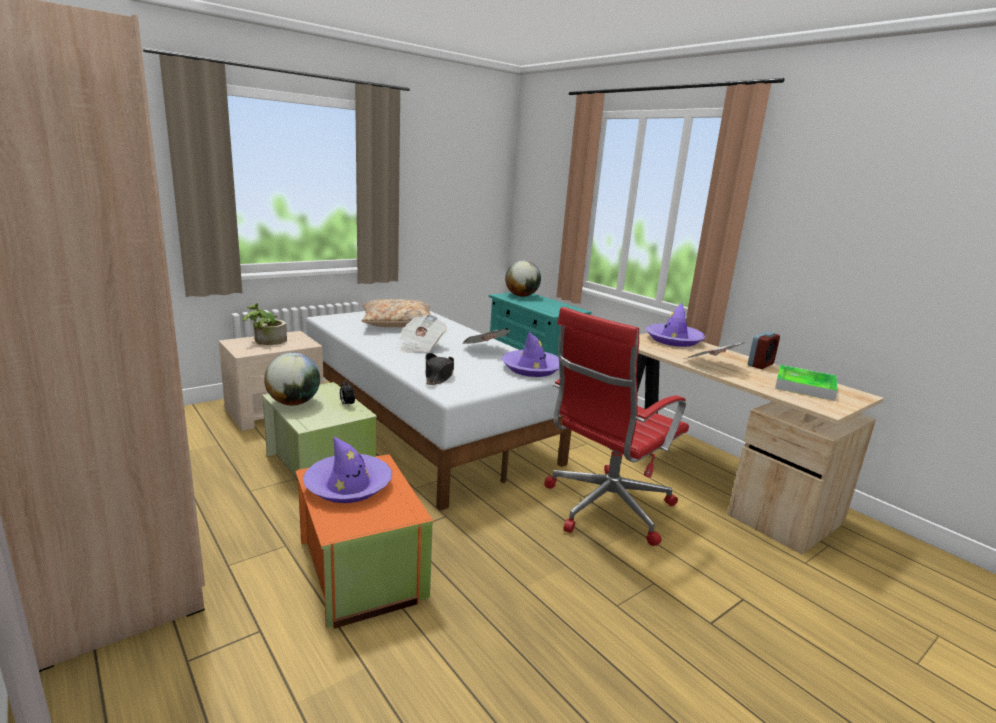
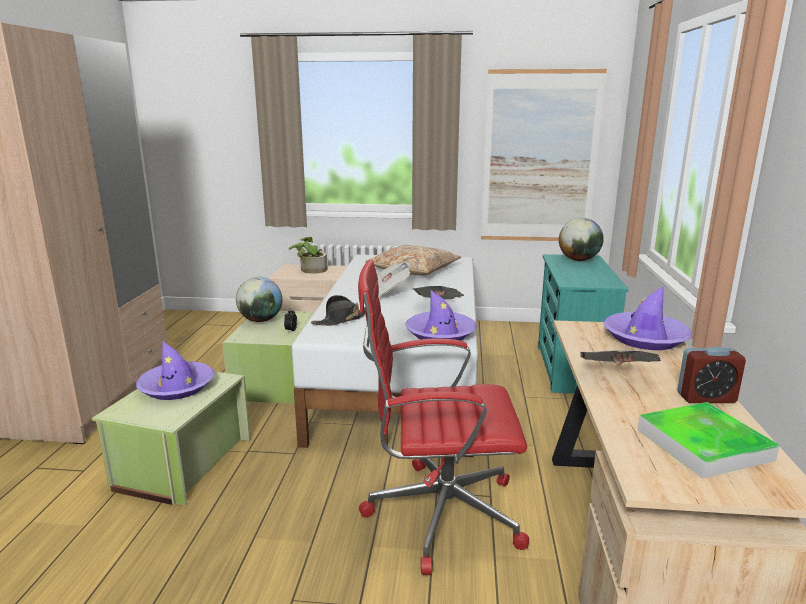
camera: 45 degrees right, 0 degrees up
(359, 570) = (181, 463): orange storage box -> green storage box
(457, 210) = (540, 158): none -> picture

